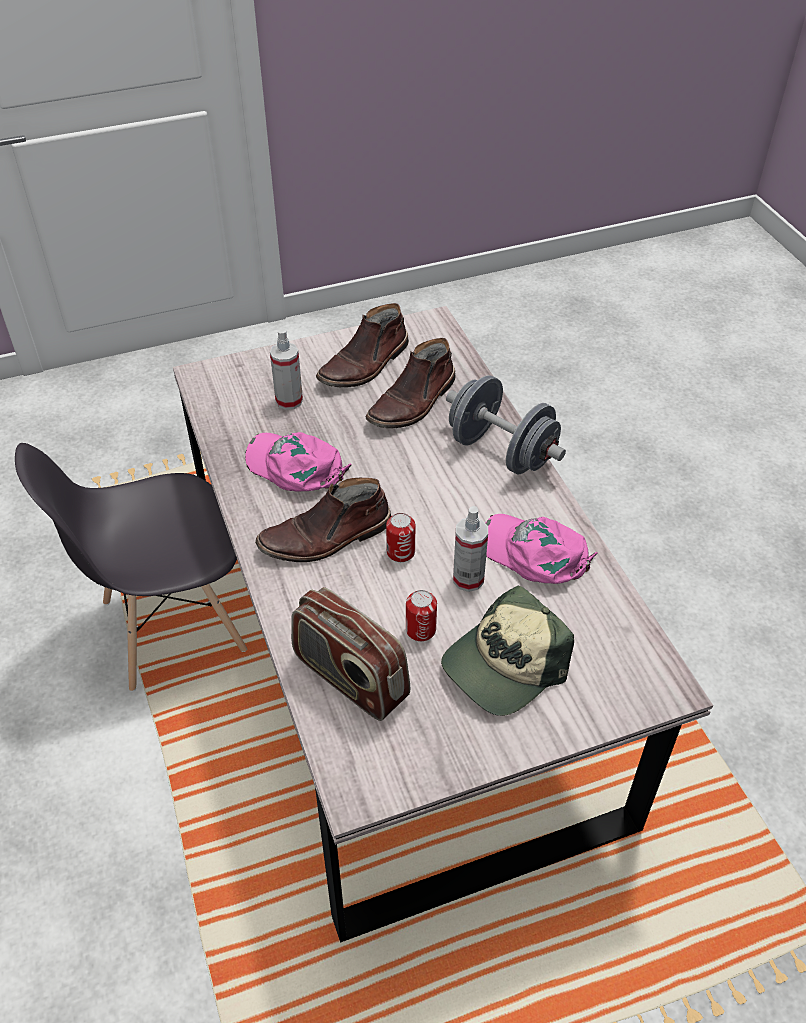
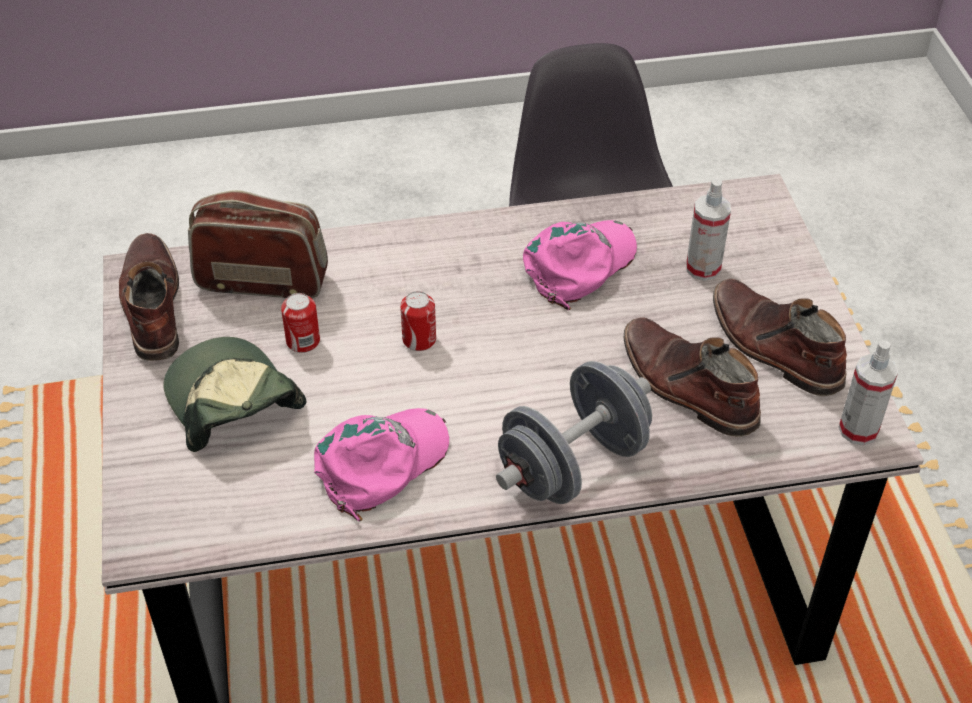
camera: 100 degrees right, 0 degrees up
(326, 538) = (458, 280): brown boot -> brown boot (151, 306)
(350, 678) = (262, 280): radio -> radio turned 45 degrees clockwise
(468, 579) = (361, 392): spray bottle -> spray bottle (858, 430)

